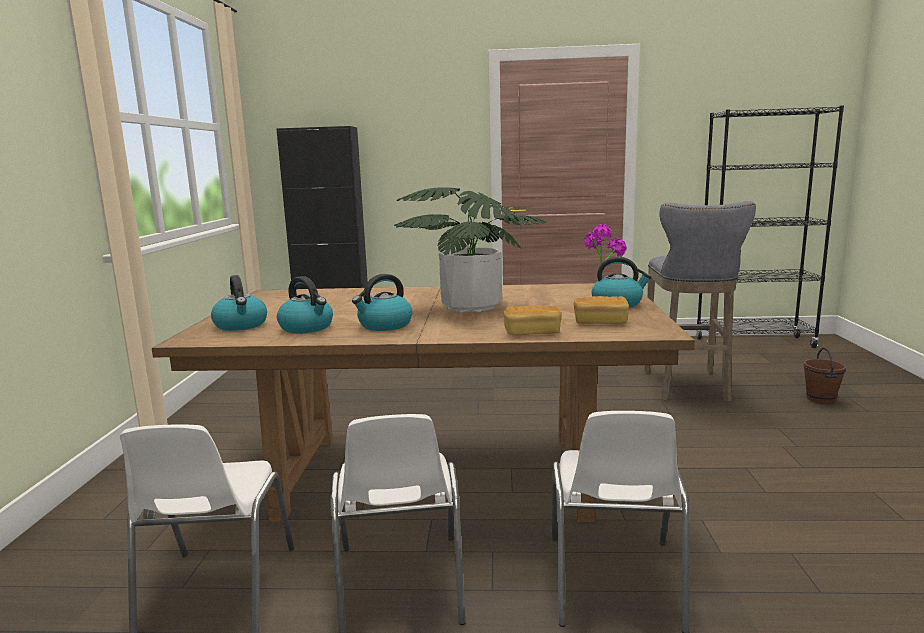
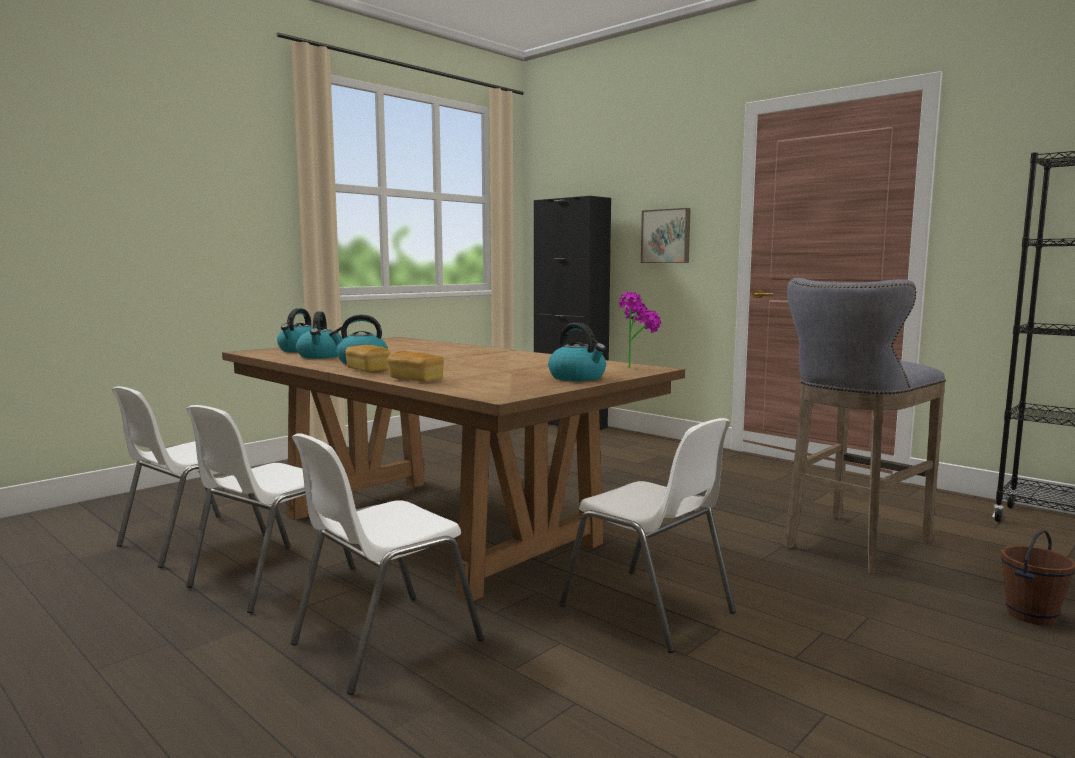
camera: 40 degrees right, 5 degrees down
(418, 164) = (666, 236): none -> picture
(472, 307) = (464, 362): potted plant -> none
(600, 323) = (493, 384): bread -> bread (368, 370)
(693, 473) = (649, 610): none -> white chair

